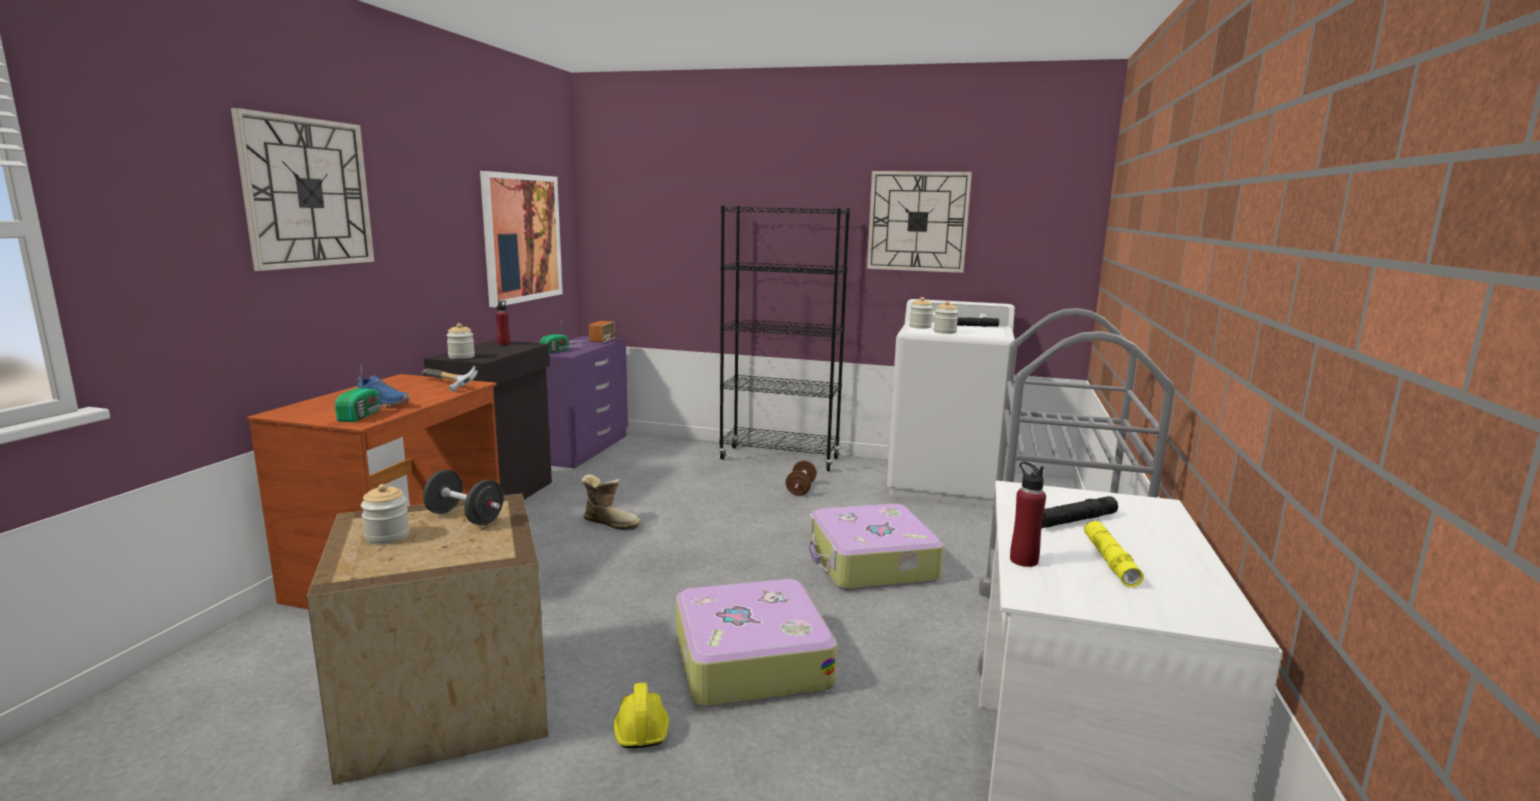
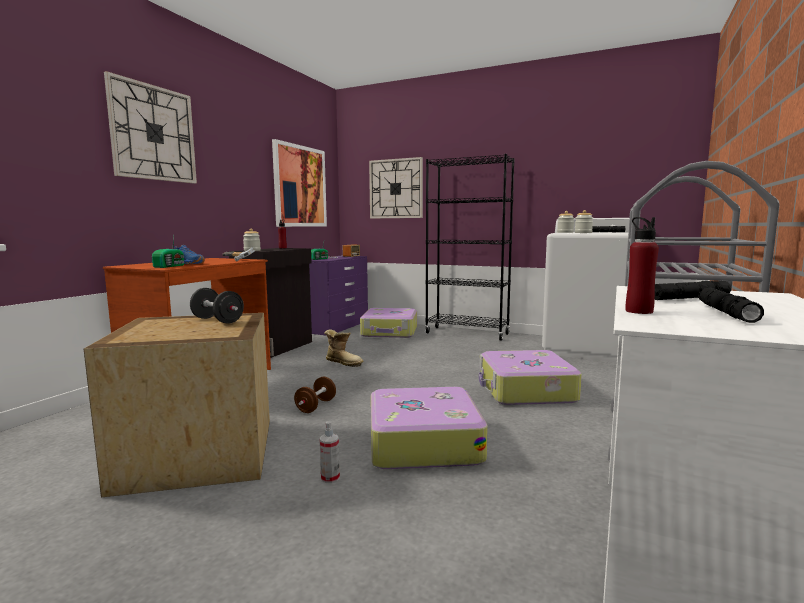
camera: 10 degrees right, 5 degrees down
(387, 536) = (160, 326): jar -> none
(641, 727) = (330, 478): yellow hard hat -> spray bottle
(666, 458) = (390, 332): none -> suitcase
(801, 489) = (479, 349): brown dumbbell -> brown dumbbell (316, 406)
(917, 221) = (563, 164): wall clock -> wall clock (396, 189)
(1110, 561) = (726, 313): yellow flashlight -> black flashlight

